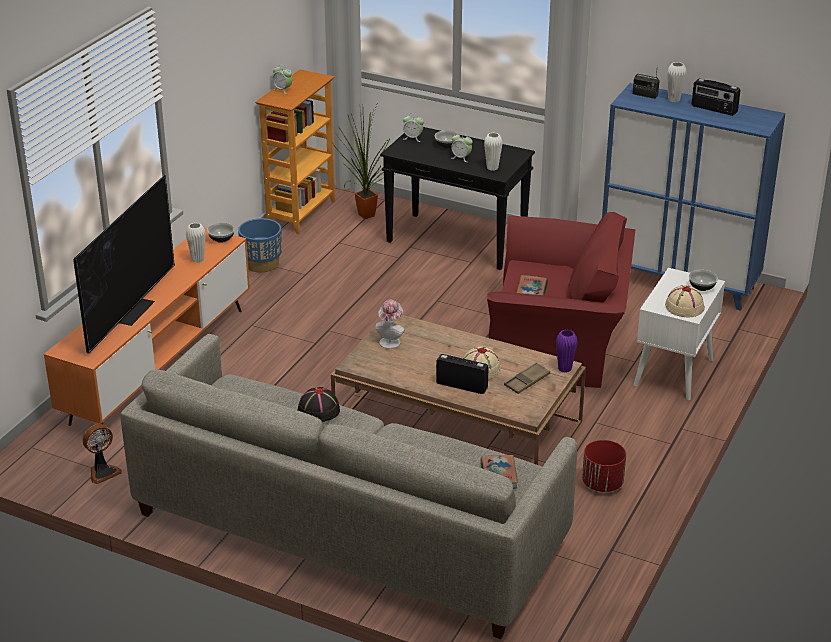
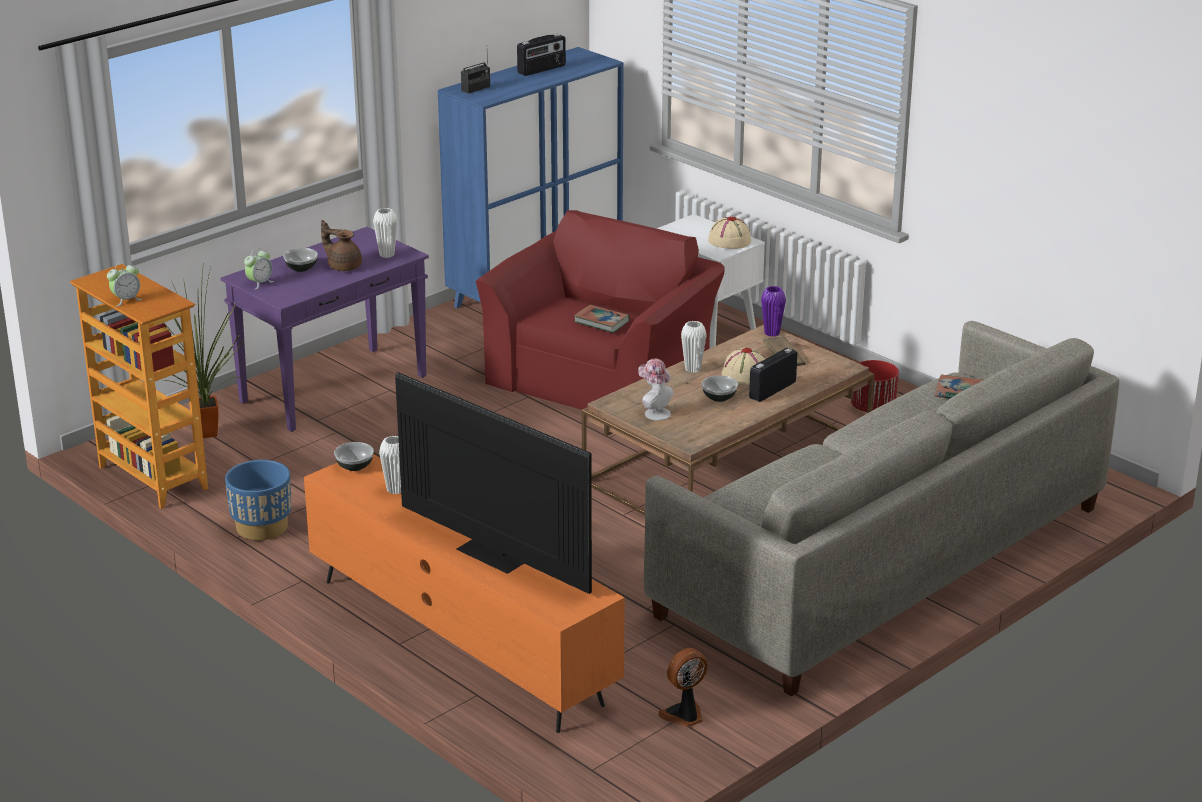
camera: 70 degrees left, 5 degrees down
(103, 472) = (684, 716): fan -> fan turned 105 degrees counterclockwise
(318, 411) = (794, 468): black hat -> none
(457, 242) = (334, 389): black console table -> purple console table
(461, 158) = (343, 266): alarm clock -> brown teapot
(674, 99) = (501, 80): white vase -> white vase (692, 369)
(702, 287) = (698, 225): bowl -> bowl (719, 397)

